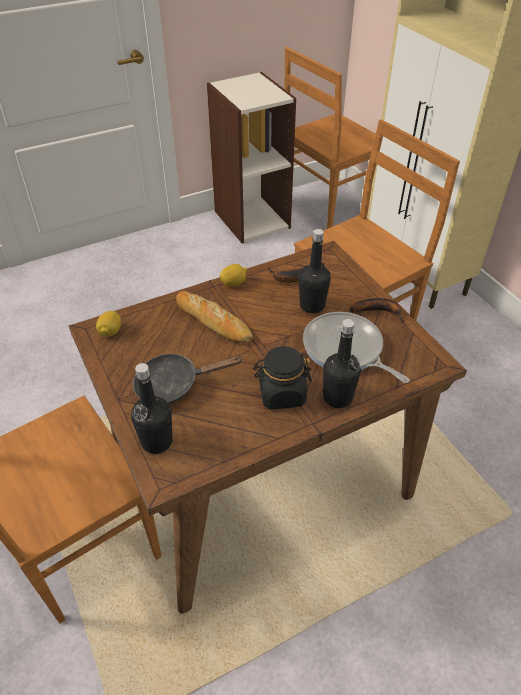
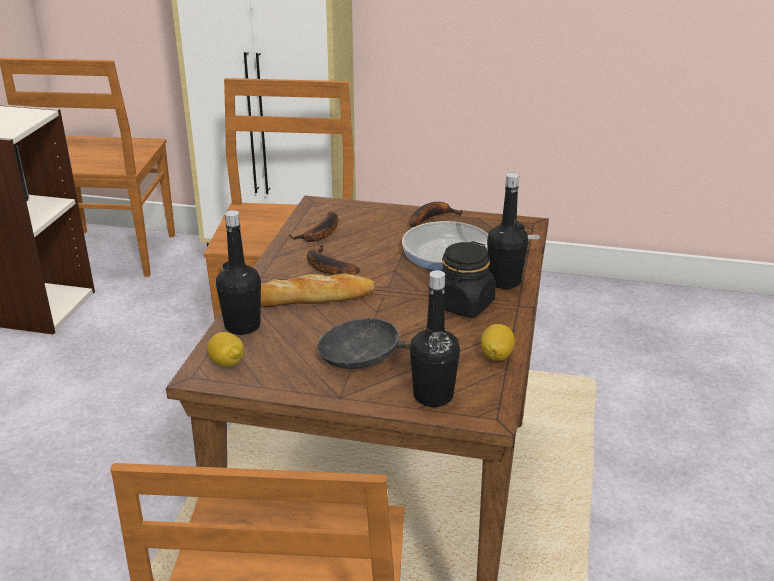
camera: 50 degrees left, 15 degrees down
(174, 385) = (369, 355): black frying pan -> black frying pan turned 75 degrees clockwise
(233, 283) = (275, 264): lemon -> lemon (496, 355)
(254, 305) = (326, 268): none -> banana
(312, 305) = (374, 242): black bottle -> black bottle (242, 326)

